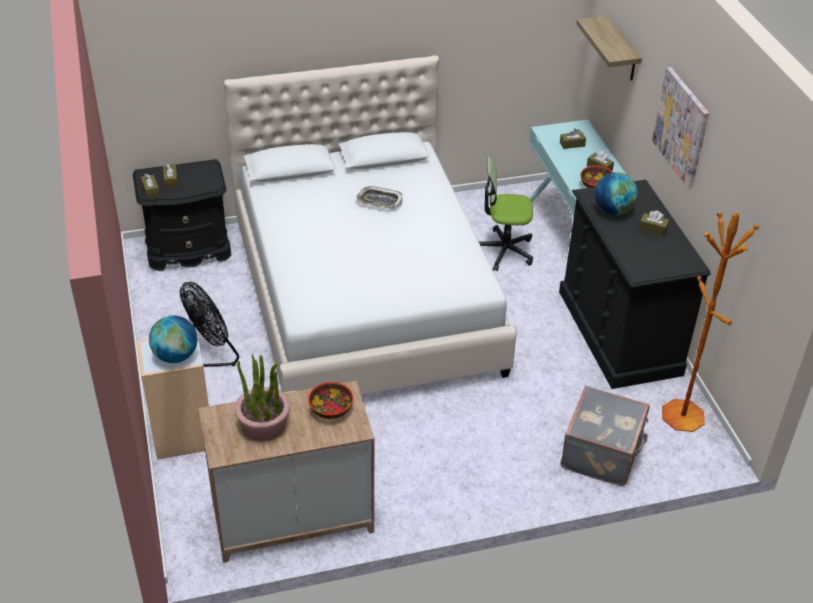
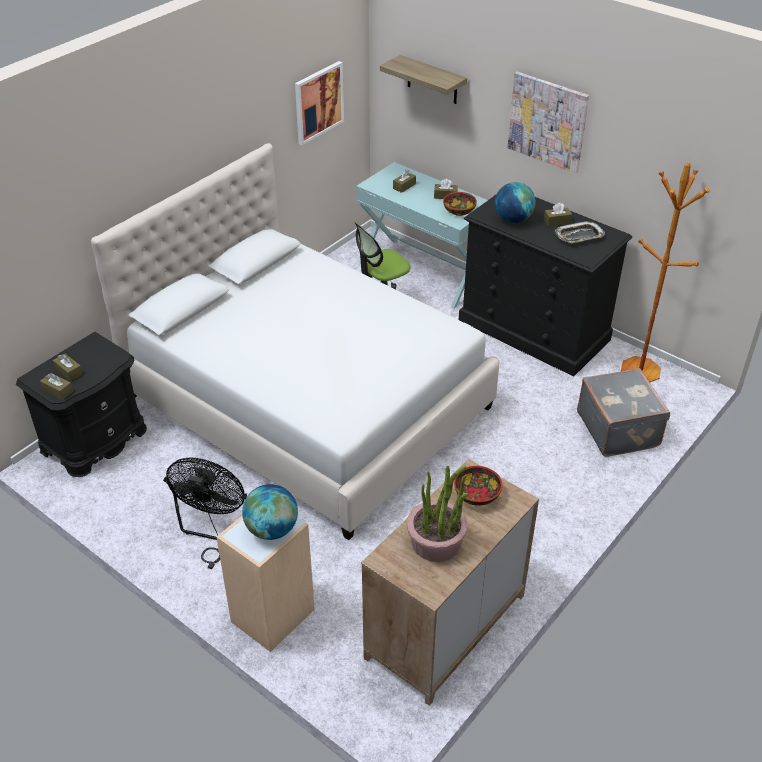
camera: 35 degrees left, 0 degrees up
(379, 201) = (294, 301): tray -> tray (579, 236)
(514, 35) = (318, 102): none -> picture

